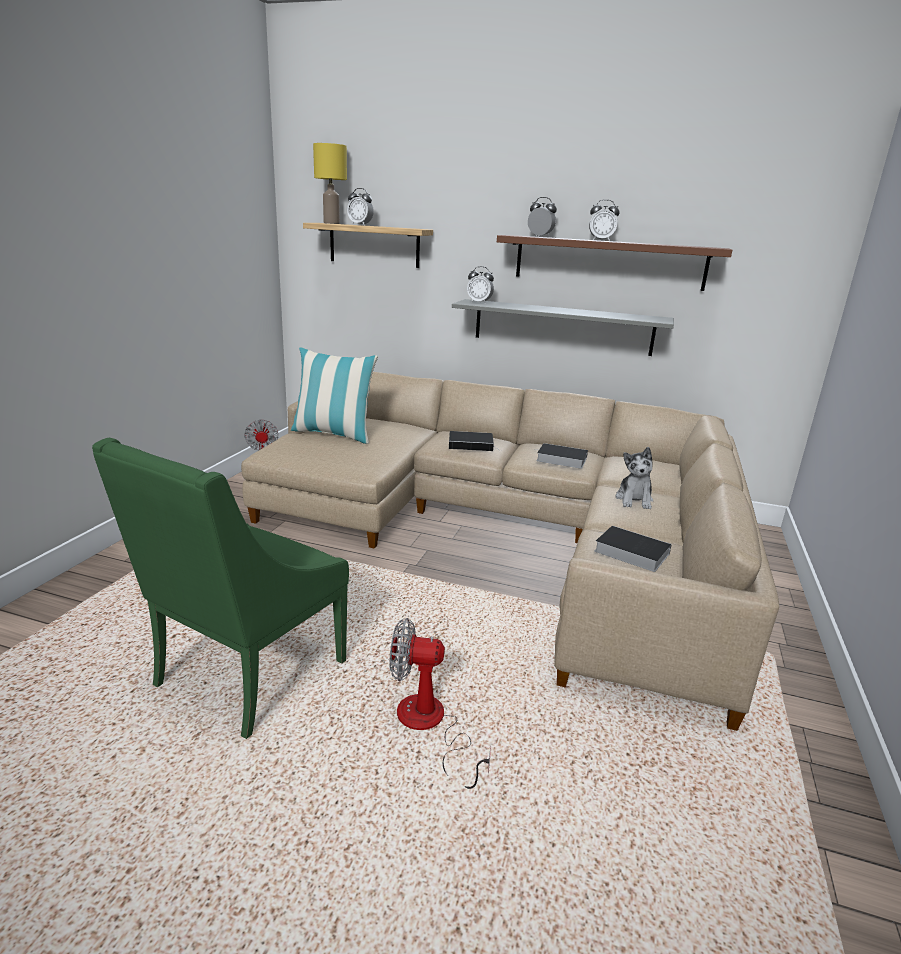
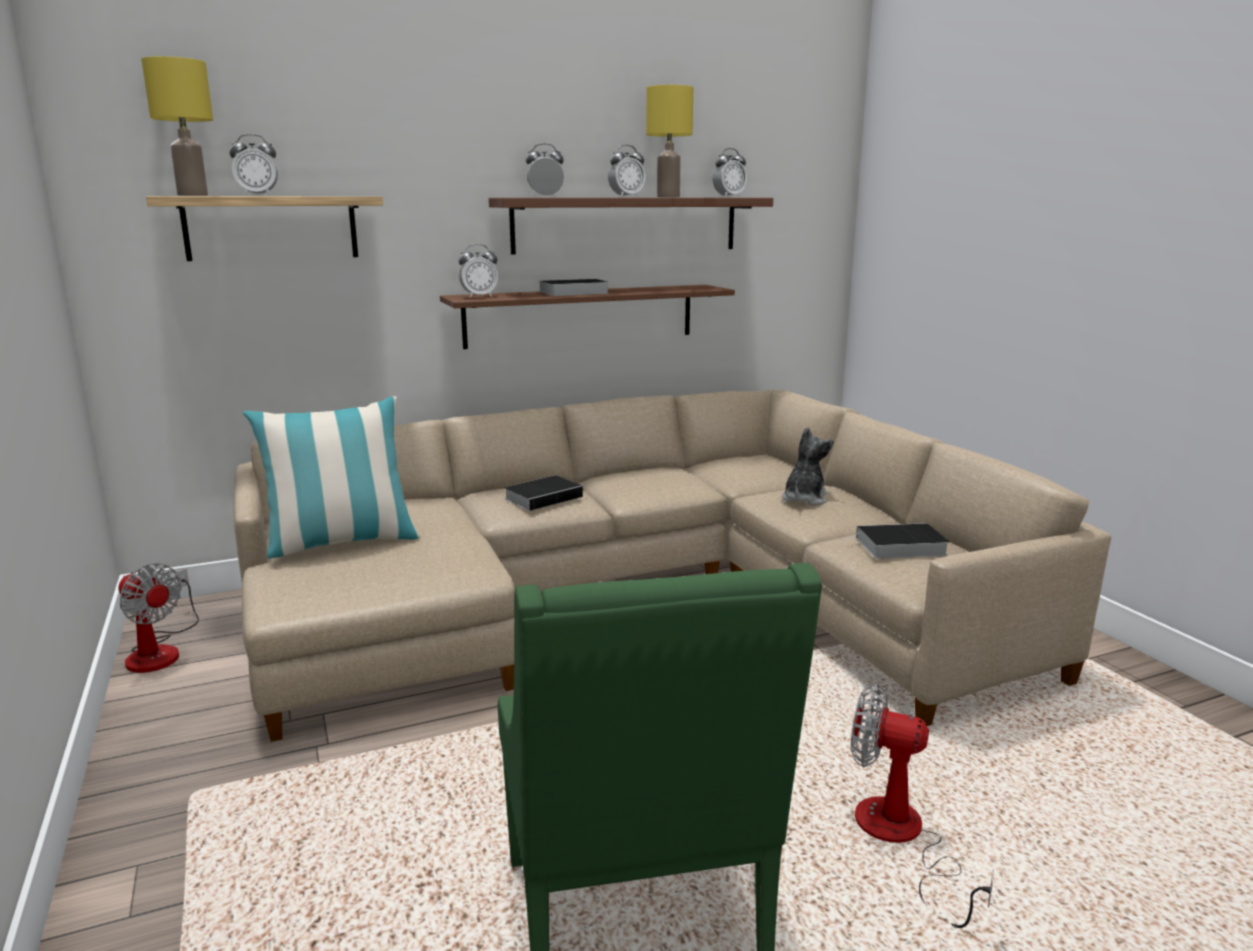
camera: 40 degrees left, 5 degrees down
(429, 726) = (900, 840): fan -> fan turned 60 degrees clockwise
(560, 459) = (665, 482): book -> book (572, 292)
(562, 327) = (581, 315): grey shelf -> brown shelf
(634, 500) = (804, 498): plush toy -> plush toy turned 120 degrees counterclockwise
(639, 243) = (668, 197): none -> yellow table lamp
(701, 246) = (729, 197): none -> alarm clock

